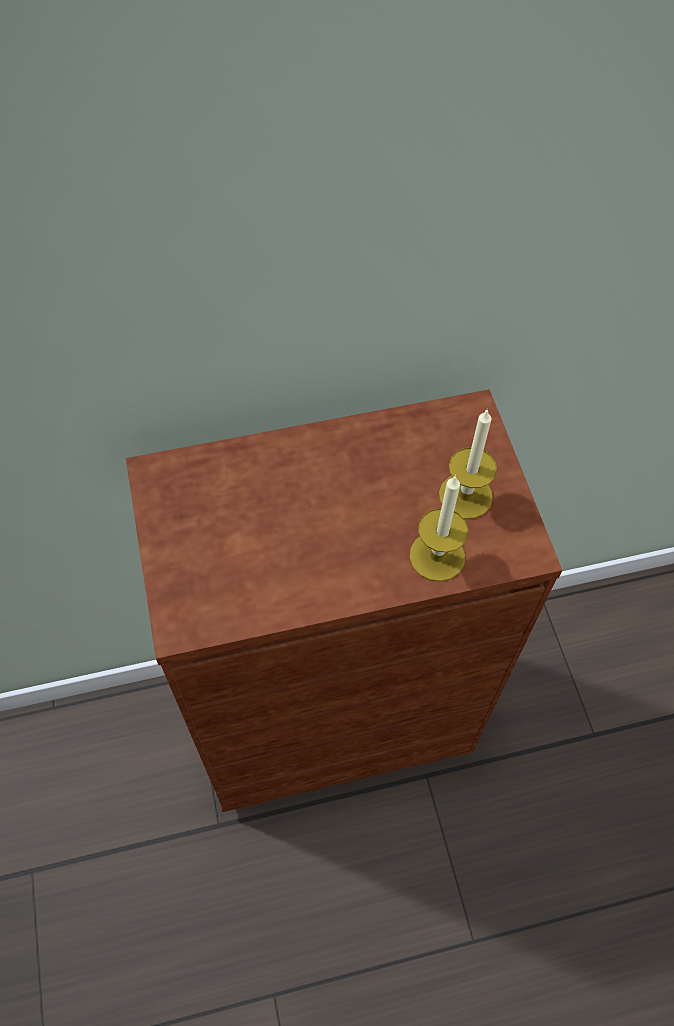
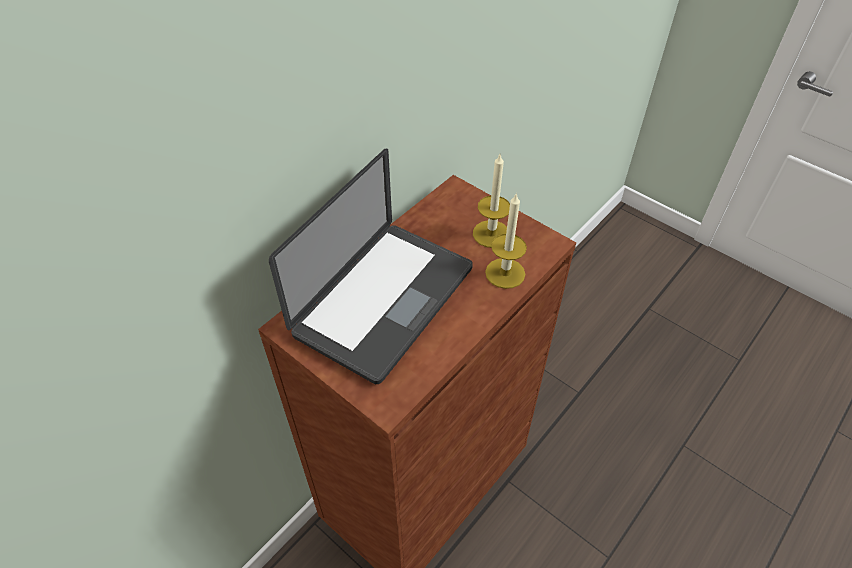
camera: 35 degrees left, 10 degrees down
(274, 506) = (384, 301): none -> laptop

